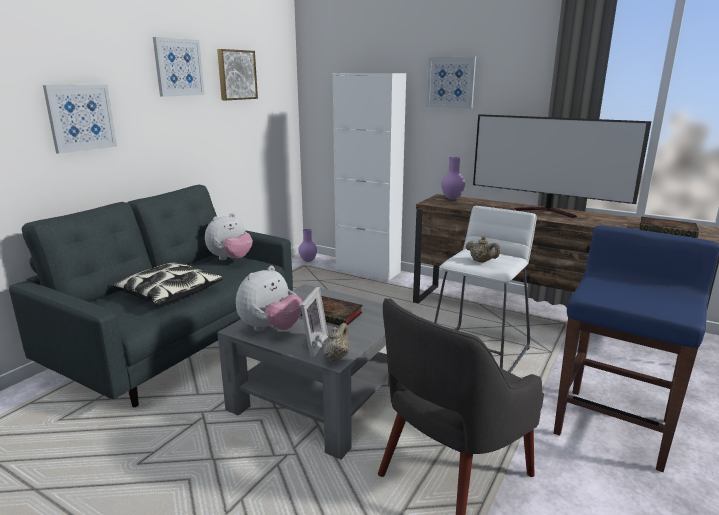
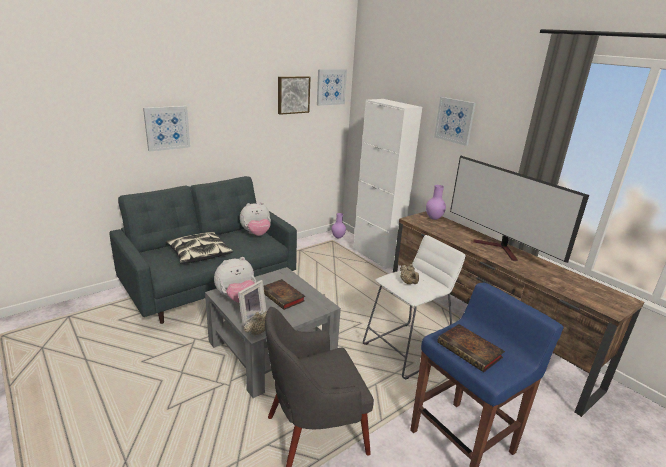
camera: 20 degrees right, 5 degrees up
(178, 67) = (244, 91): picture -> picture (331, 87)
(668, 231) = (584, 294): book -> book (471, 351)

